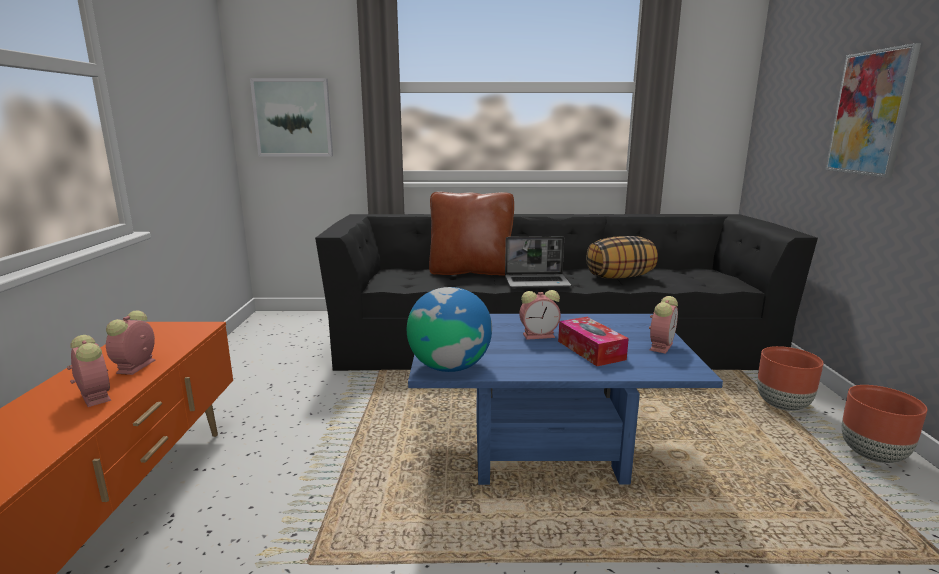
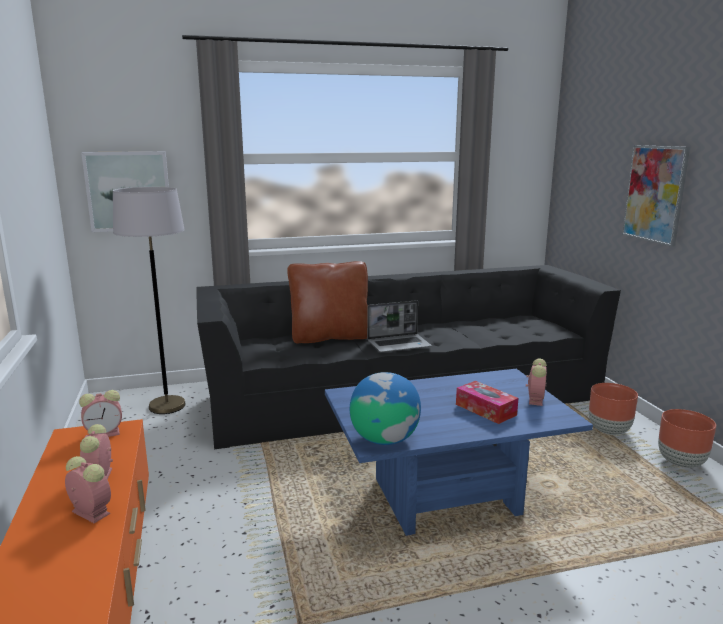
camera: 15 degrees left, 0 degrees up
(314, 328) = (167, 406): none -> grey floor lamp
(540, 335) = (437, 400): alarm clock -> alarm clock (105, 433)
(619, 277) = (464, 332): pillow -> none

